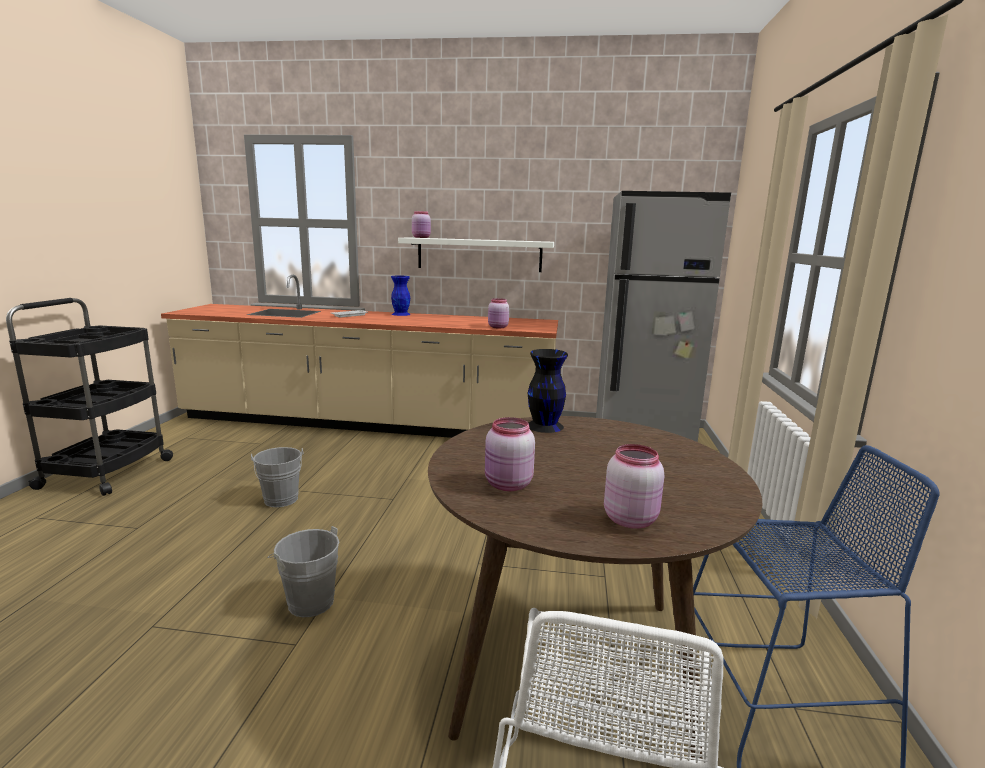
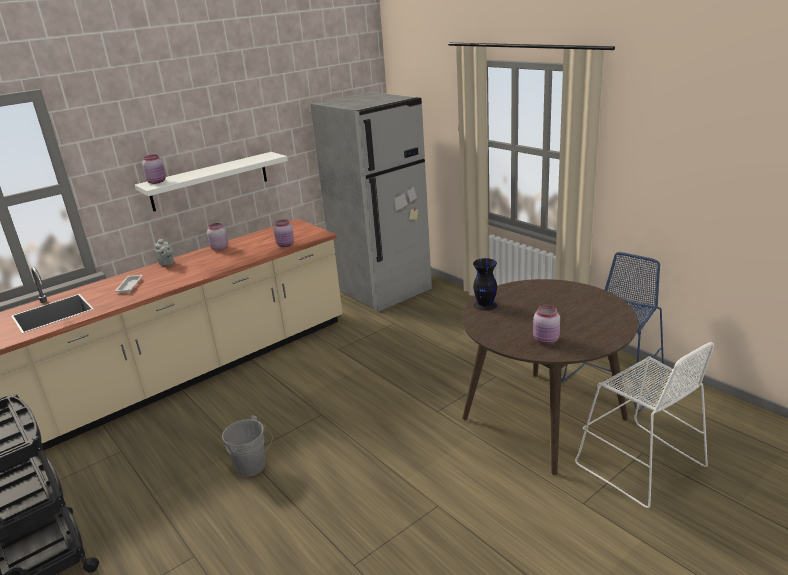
camera: 45 degrees left, 10 degrees up
(308, 600) = (400, 489): grey bucket -> none
(401, 314) = (167, 264): blue vase -> grey teapot
(630, 519) = (604, 327): pink jar -> pink jar (219, 248)

